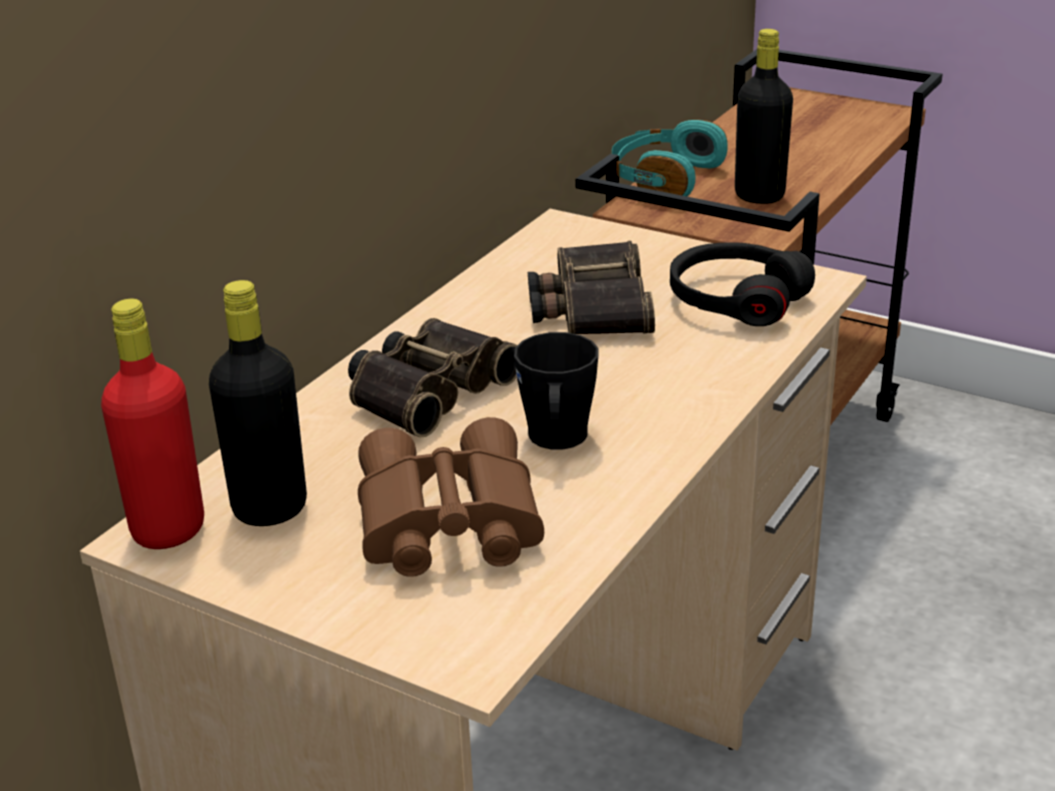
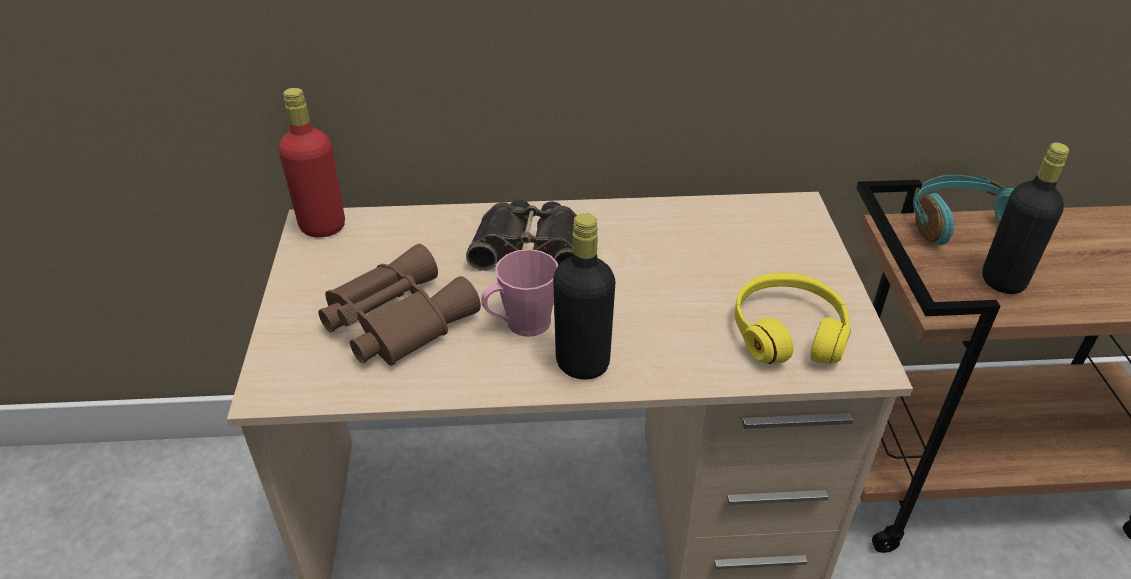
camera: 55 degrees right, 10 degrees up
(270, 509) = (365, 249): black bottle -> black bottle (582, 363)
(557, 440) = (520, 324): black mug -> pink mug
(591, 307) = (701, 267): binoculars -> none
(736, 300) = (788, 331): black headphones -> yellow headphones

